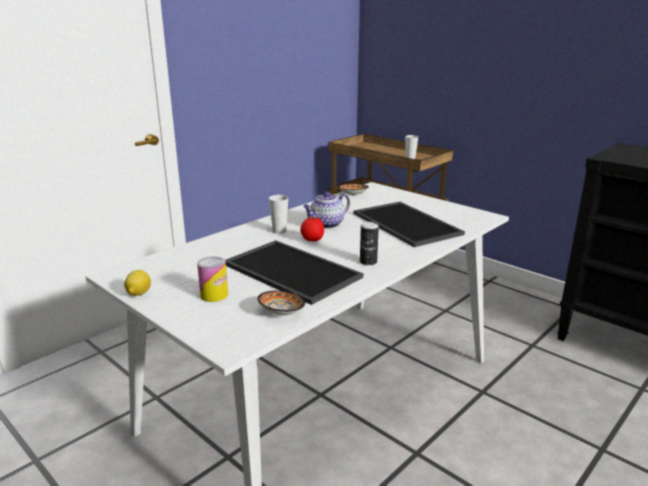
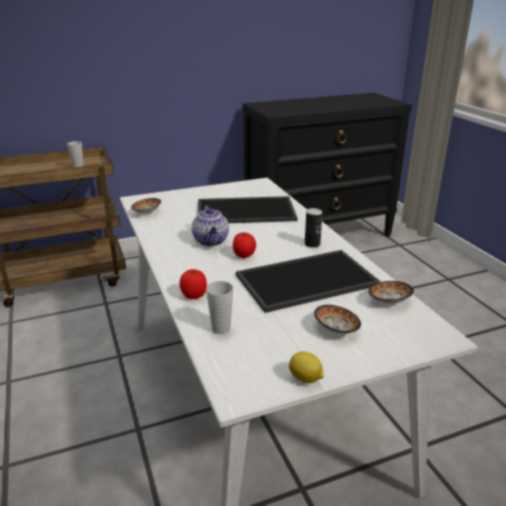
camera: 65 degrees left, 5 degrees up
(214, 295) = (336, 329): can -> bowl
(232, 237) = (194, 295): none -> tomato
(279, 231) = (203, 266): cup -> cup (221, 328)

